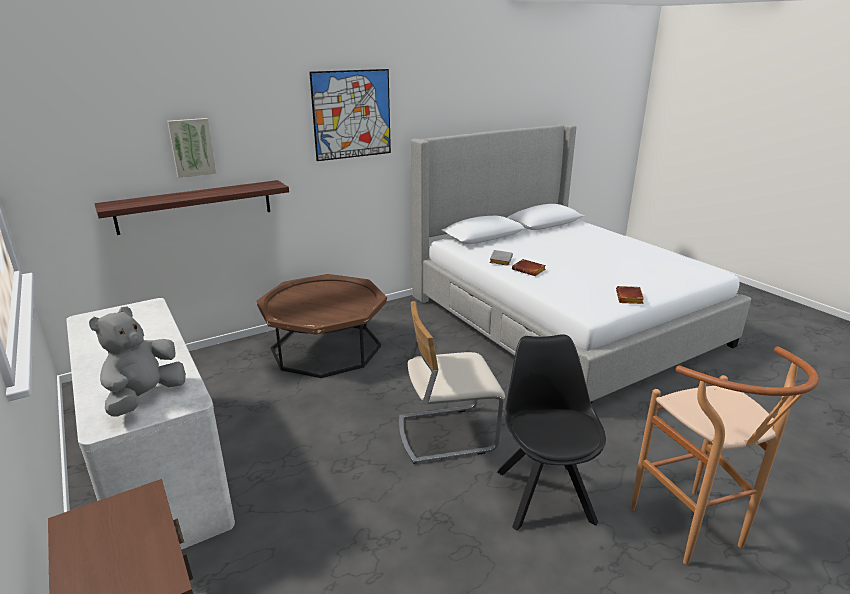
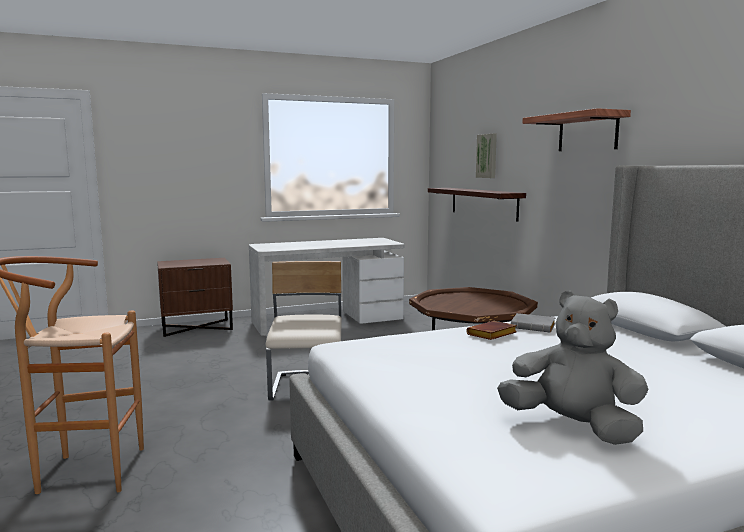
camera: 100 degrees right, 15 degrees down
(145, 398) = (277, 246): grey plush toy -> grey plush toy (572, 427)
(352, 114) = (587, 132): picture -> shelf
(544, 493) = (201, 415): black chair -> none
(630, 298) = (371, 370): brown book -> none

